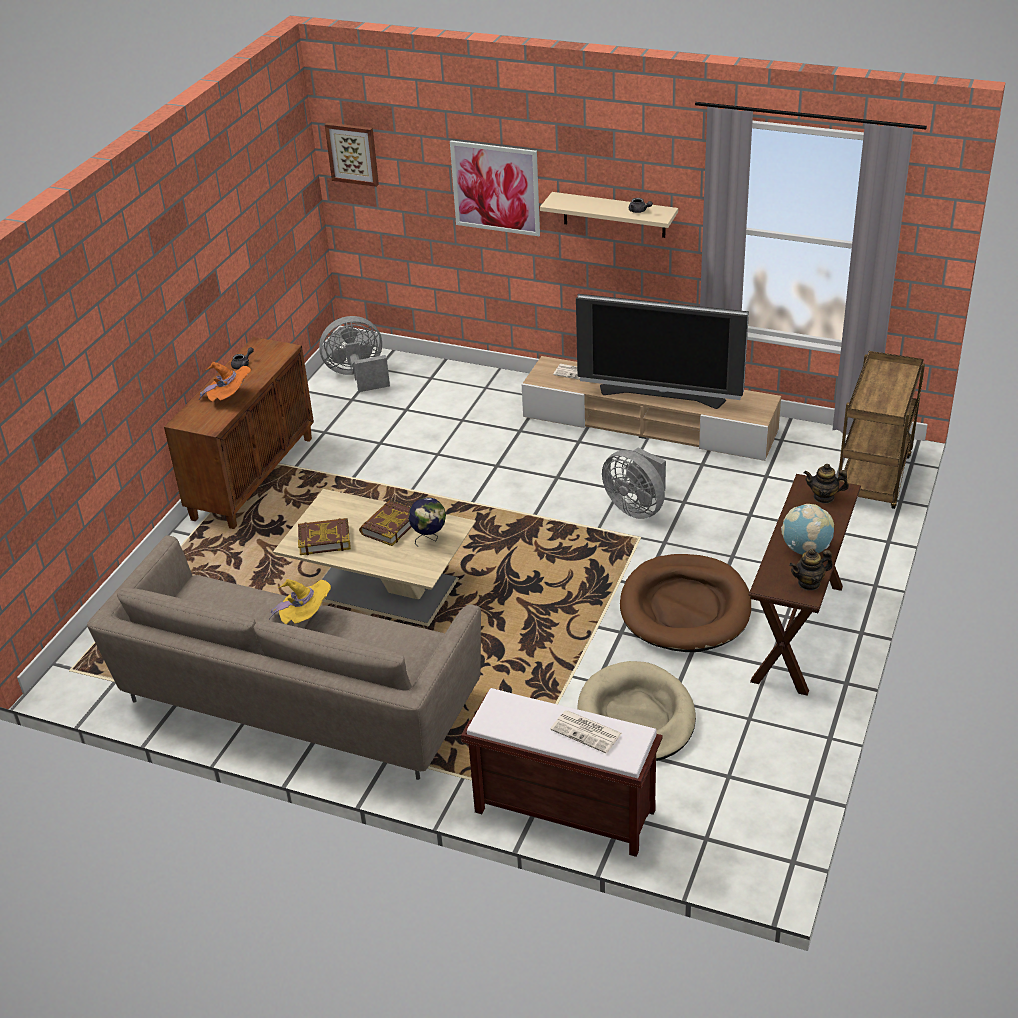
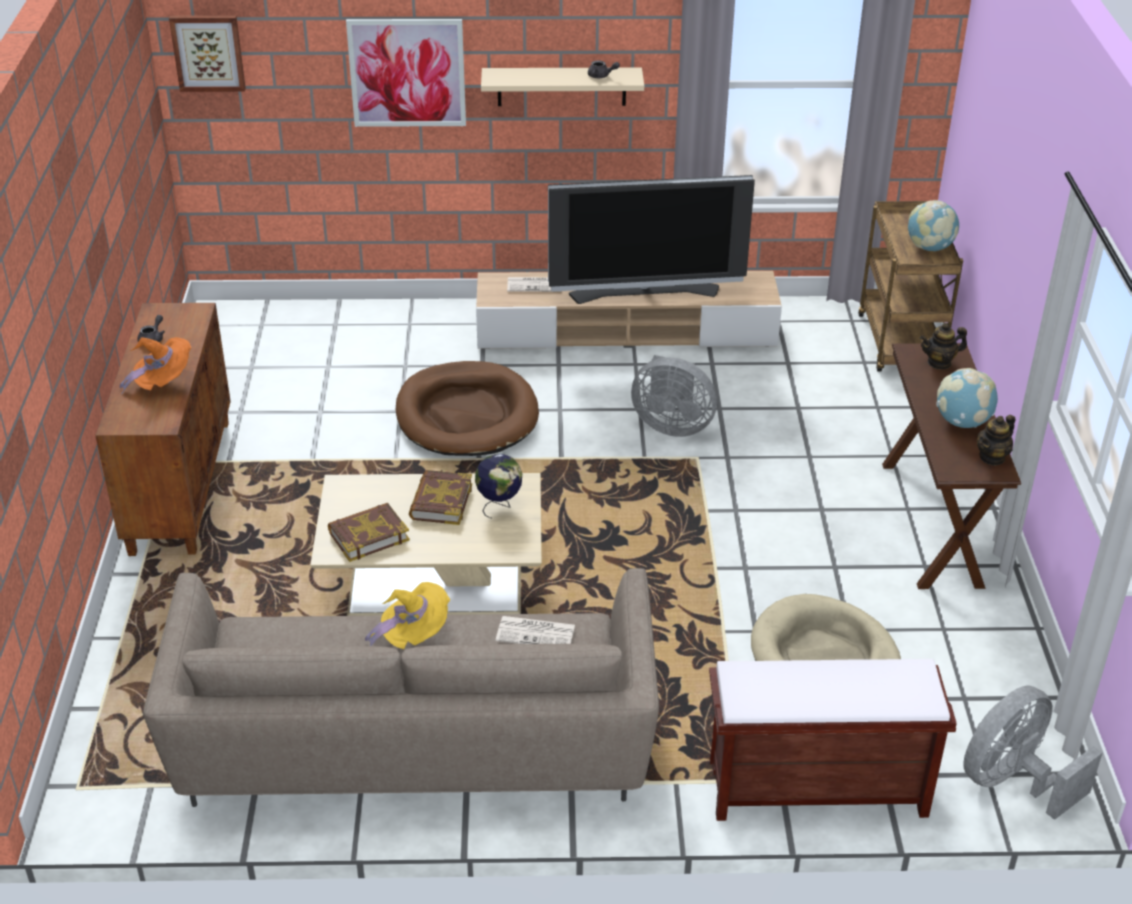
camera: 25 degrees left, 0 degrees up
(358, 376) = (241, 338): grey fan -> grey fan (1013, 781)
(587, 732) = (863, 682): newspaper -> newspaper (536, 633)
(685, 608) = (797, 524): brown dog bed -> brown dog bed (466, 415)
(892, 399) = (929, 248): none -> globe

